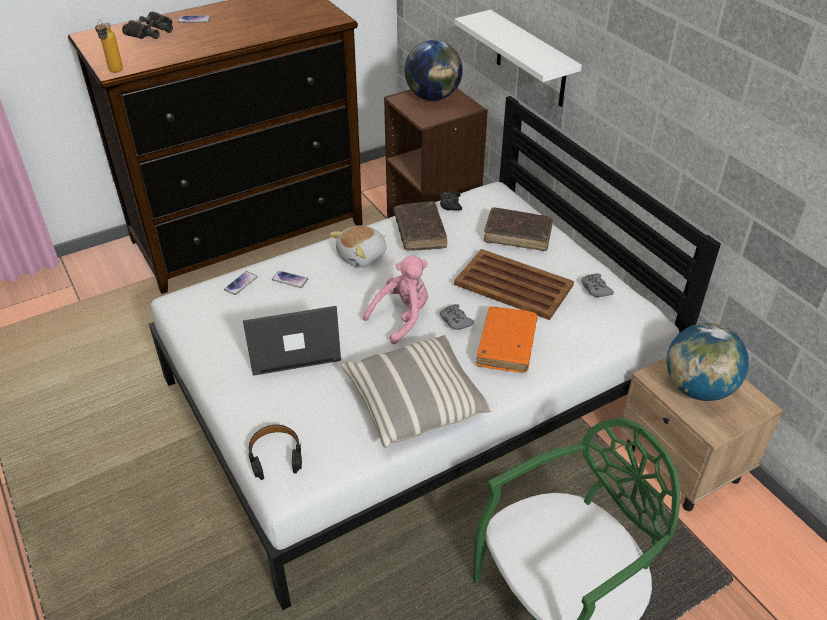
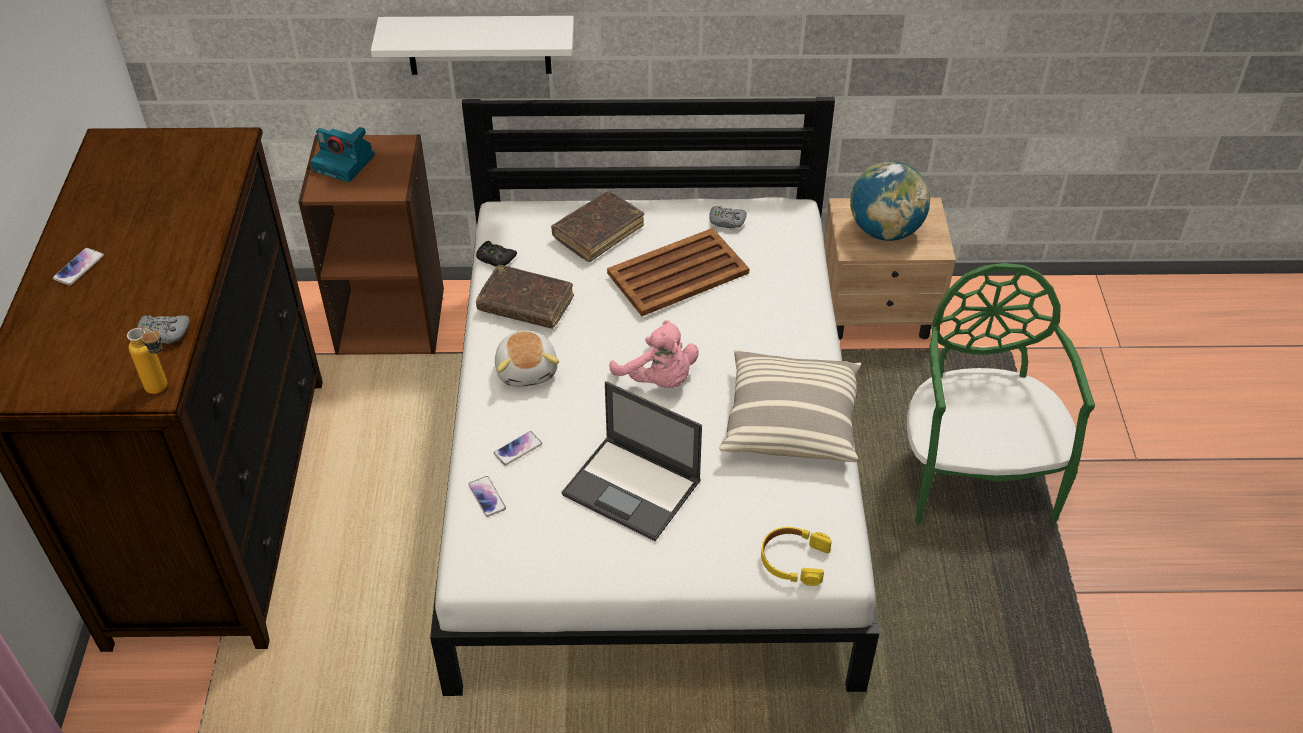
camera: 60 degrees left, 5 degrees up
(151, 31) = (67, 321): black binoculars -> none
(275, 455) = (793, 560): black headphones -> yellow headphones
(291, 345) = (633, 488): laptop -> laptop turned 75 degrees counterclockwise
(402, 318) = (659, 380): pink plush toy -> pink plush toy turned 150 degrees clockwise
(433, 97) = (345, 163): globe -> camera
(455, 321) = (697, 340): grey game controller -> grey game controller (163, 334)
(506, 346) = (762, 320): orange book -> none

